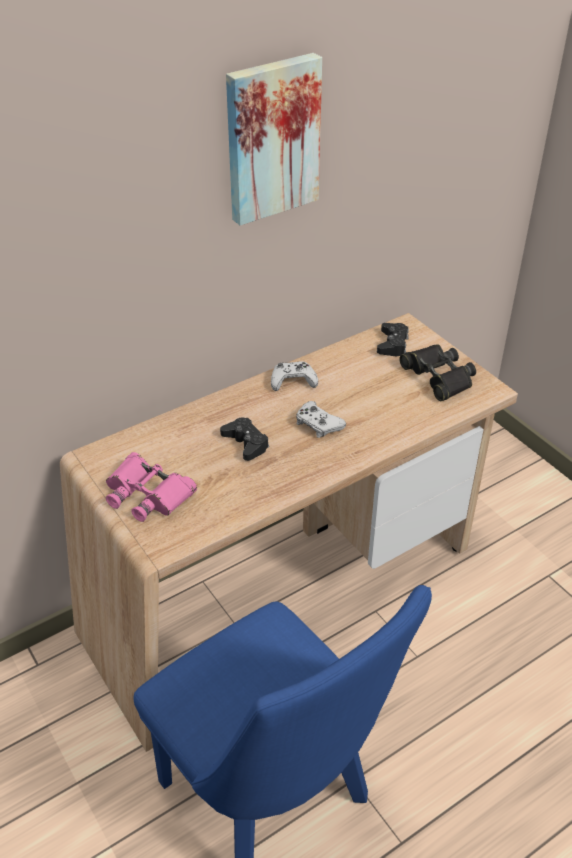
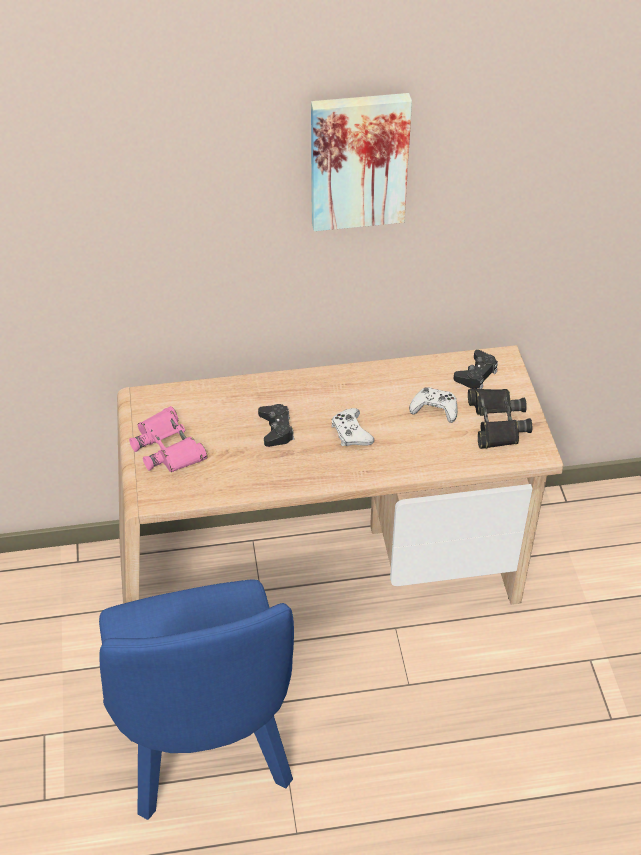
camera: 25 degrees right, 5 degrees up
(293, 381) = (356, 382): white game controller -> white game controller (434, 409)

